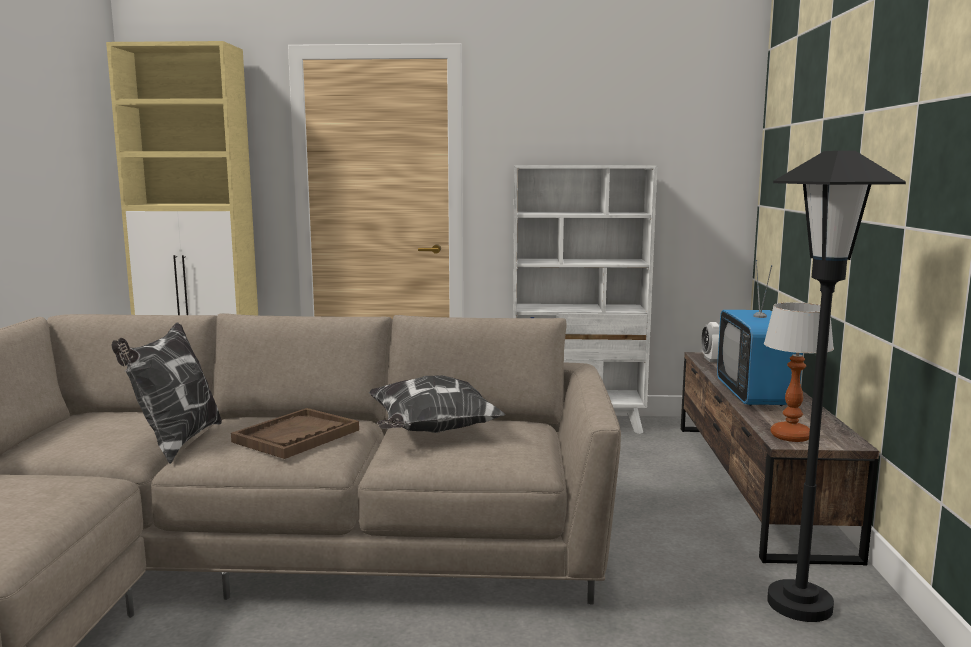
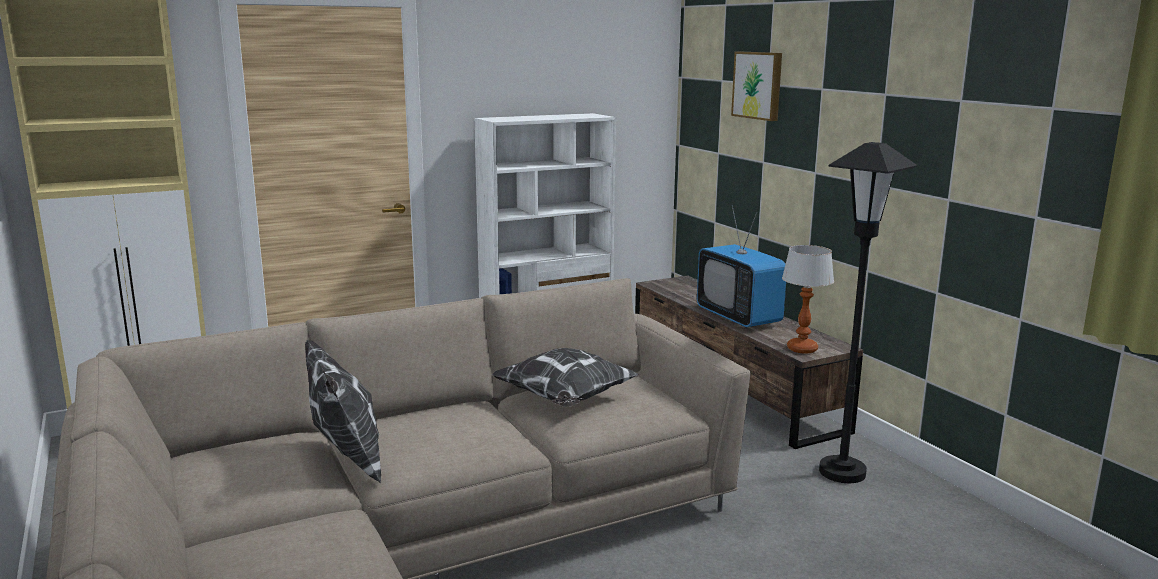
camera: 30 degrees left, 5 degrees up
(296, 436) = (460, 430): brown tray -> none
(711, 359) = (666, 287): alarm clock -> none
(814, 121) = (758, 85): none -> picture

